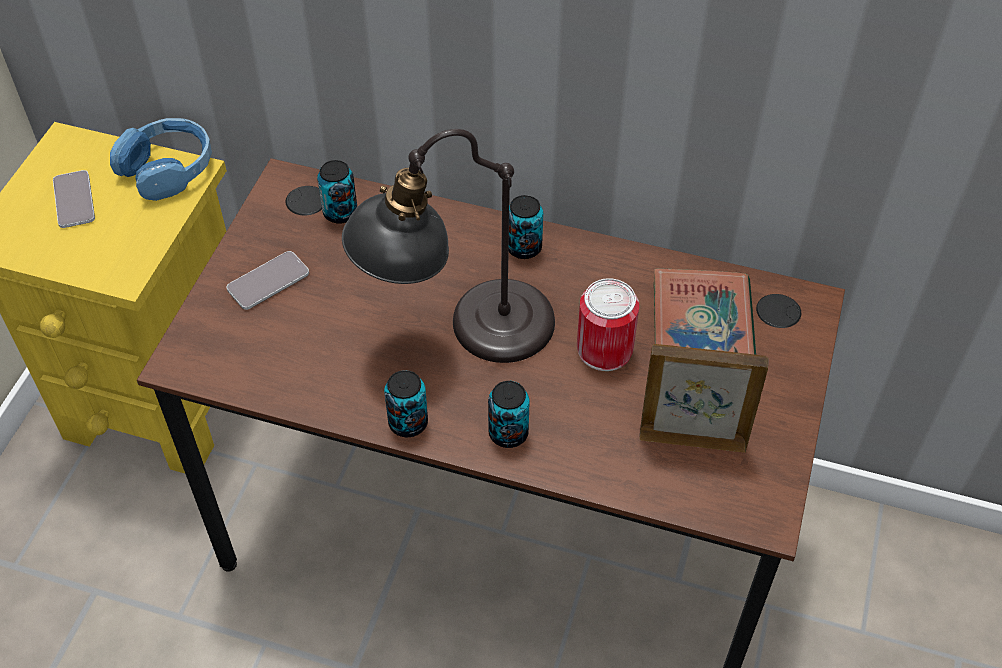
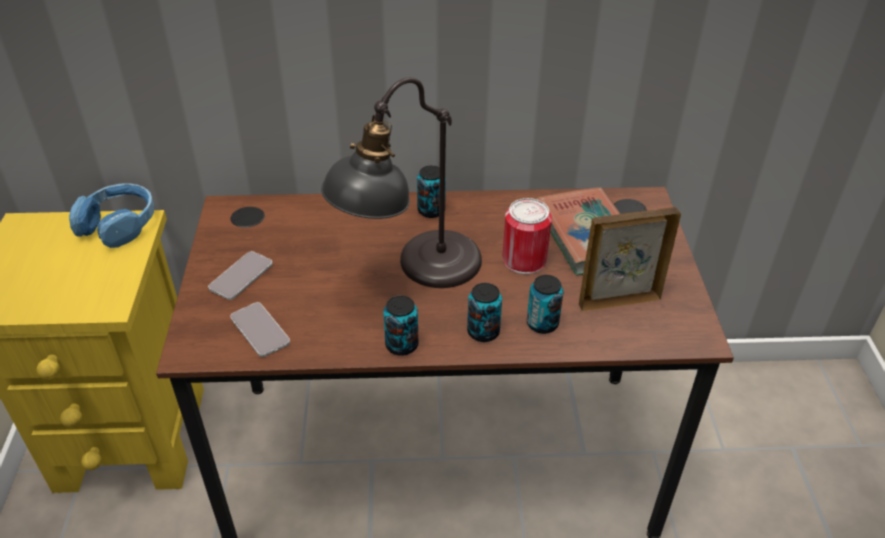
camera: 20 degrees left, 10 degrees down
(74, 200) = (44, 262): phone -> phone (260, 330)
(340, 212) = (279, 218): can -> can (542, 324)

